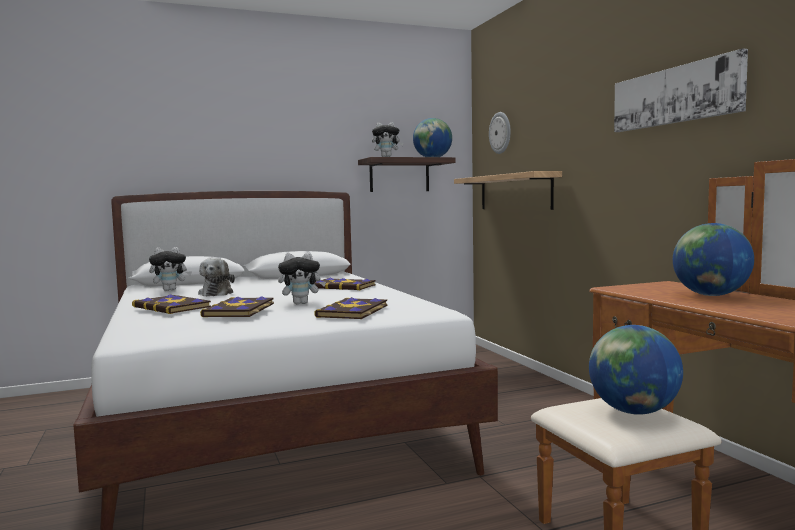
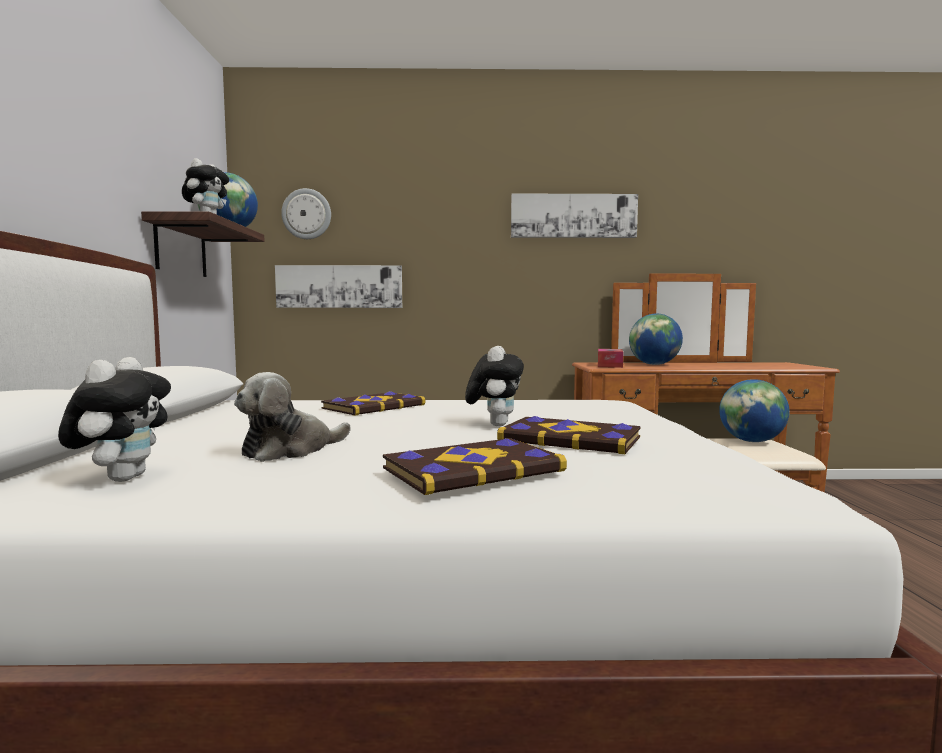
camera: 70 degrees left, 0 degrees up
(217, 293) = (290, 450): plush toy -> plush toy turned 120 degrees clockwise
(354, 311) = (601, 413): book -> none
(514, 192) = (339, 286): shelf -> picture
(653, 288) = (609, 365): none -> tissue box

